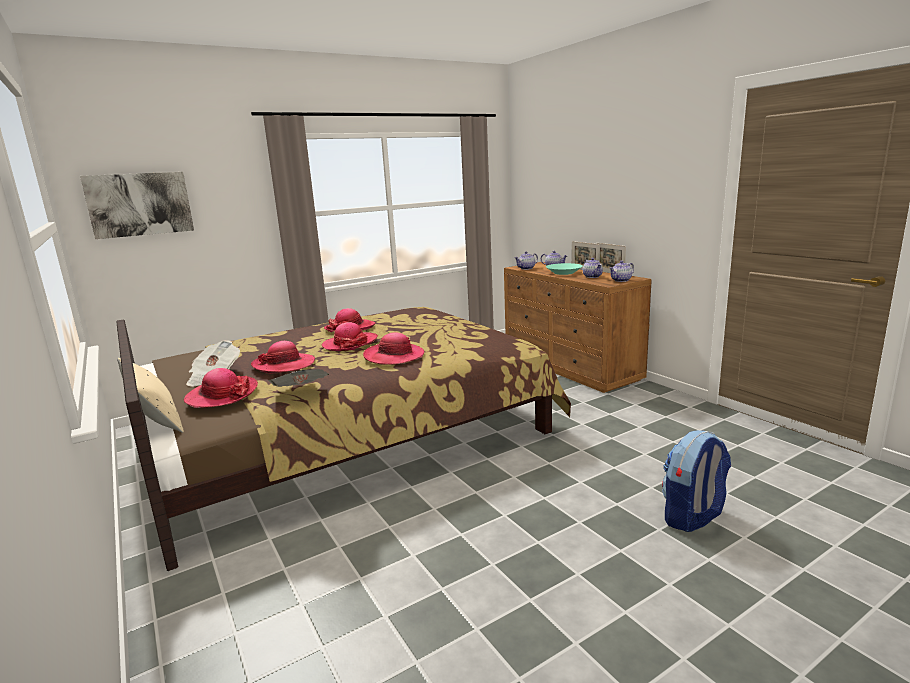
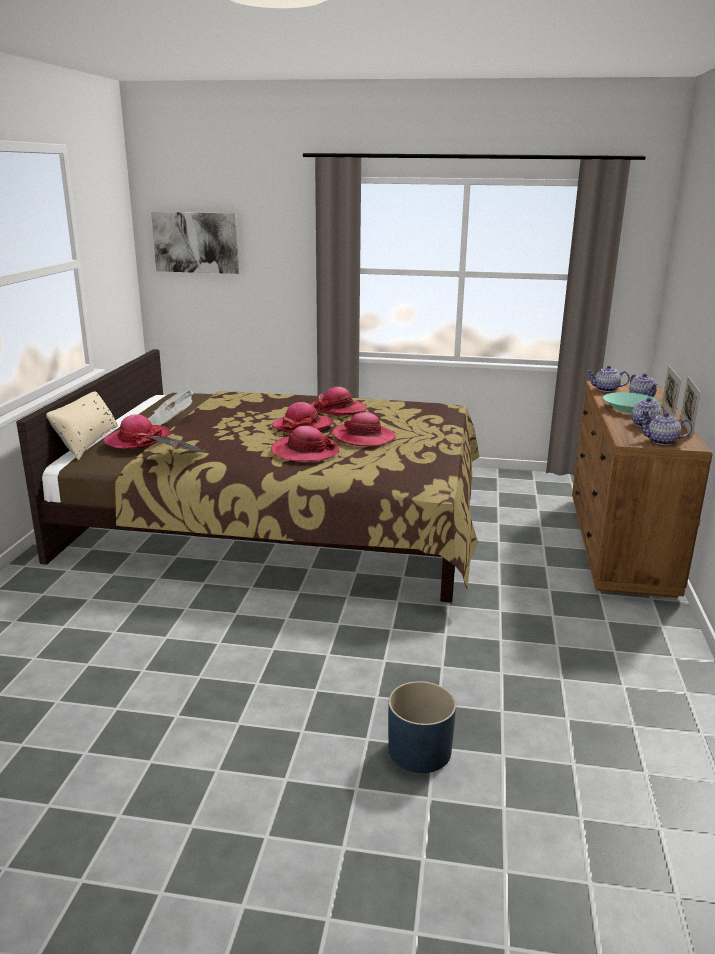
camera: 40 degrees right, 5 degrees up
(284, 365) = (219, 429): hat -> hat (363, 437)
(692, 517) = (419, 751): backpack -> blue planter

